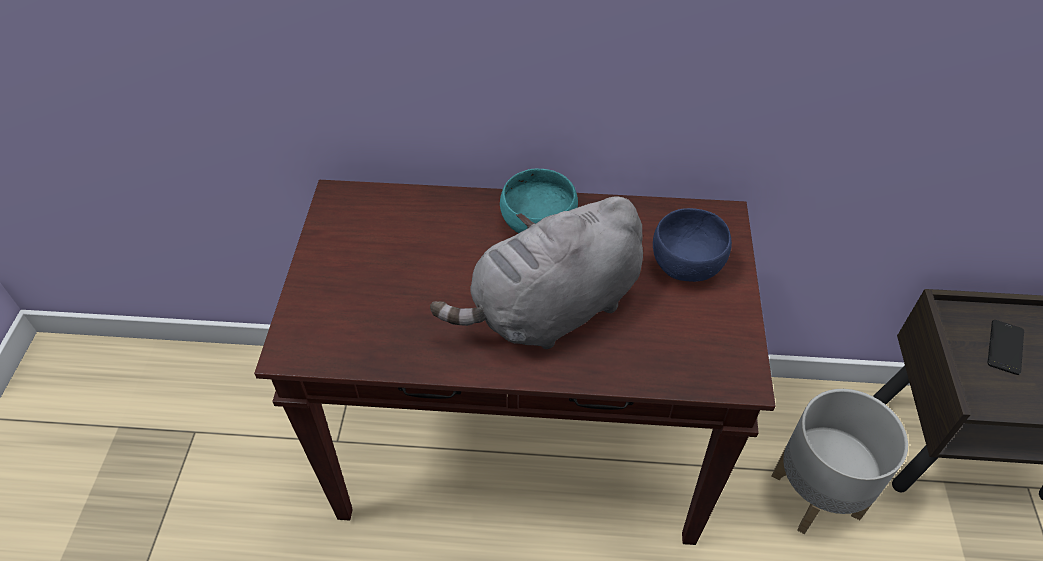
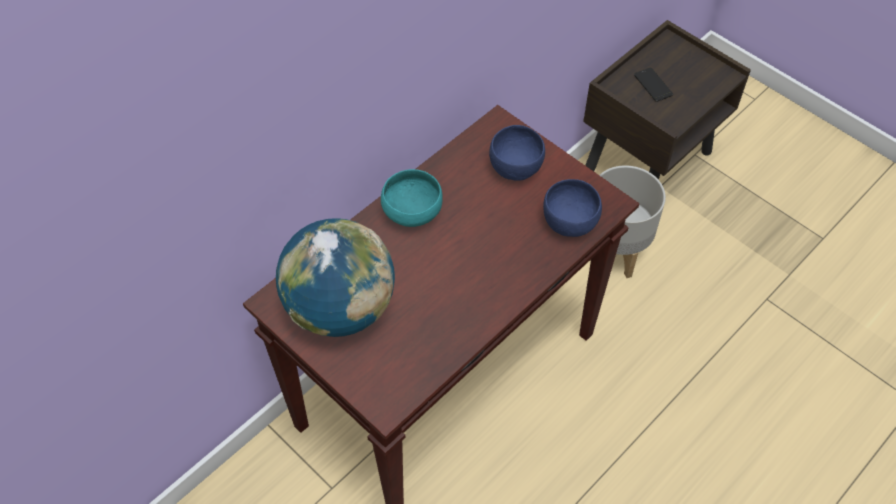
camera: 50 degrees left, 5 degrees up
(373, 245) = (340, 309): none -> globe
(551, 310) = (485, 253): grey plush toy -> none
(671, 357) = (570, 222): none -> blue bowl

